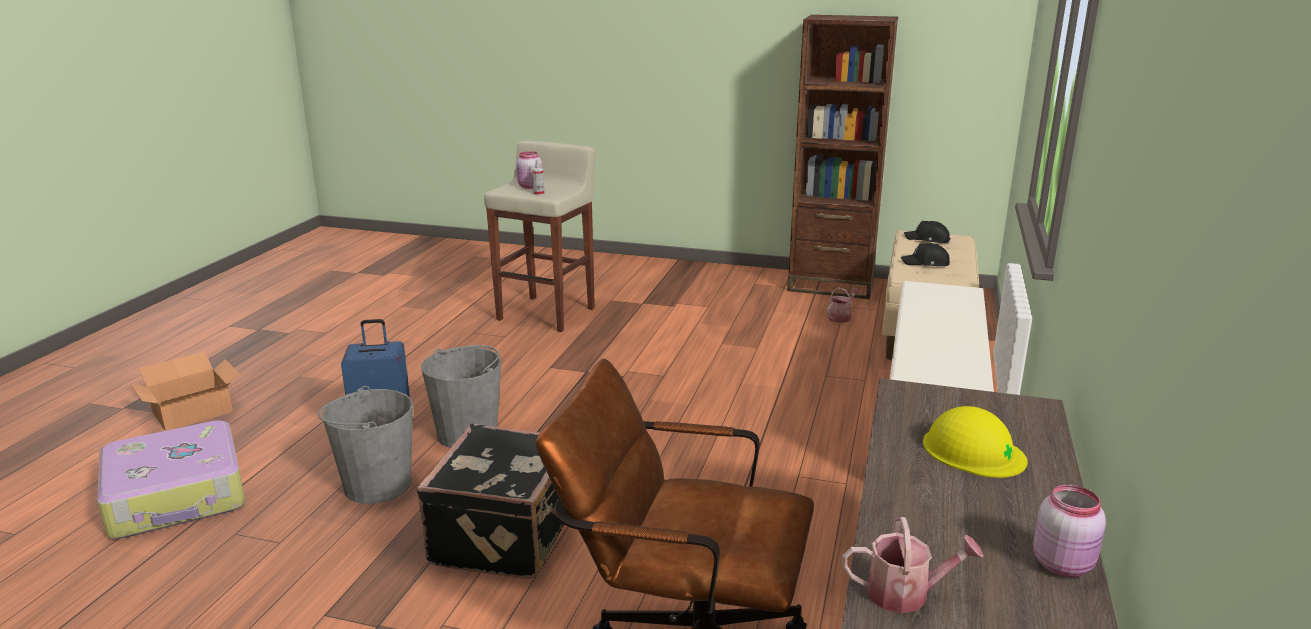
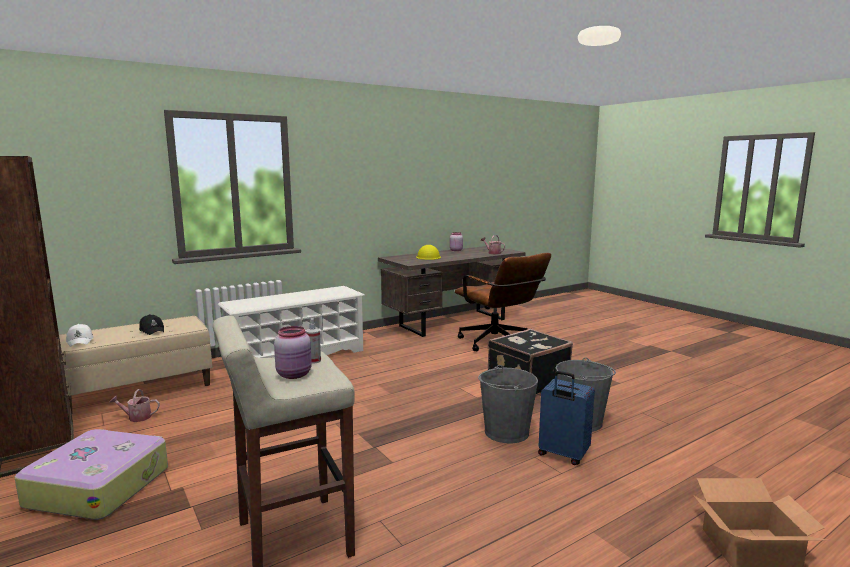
camera: 140 degrees left, 10 degrees down
(177, 496) = (719, 458): suitcase -> suitcase (99, 486)
(927, 239) = (80, 341): black cap -> white cap

